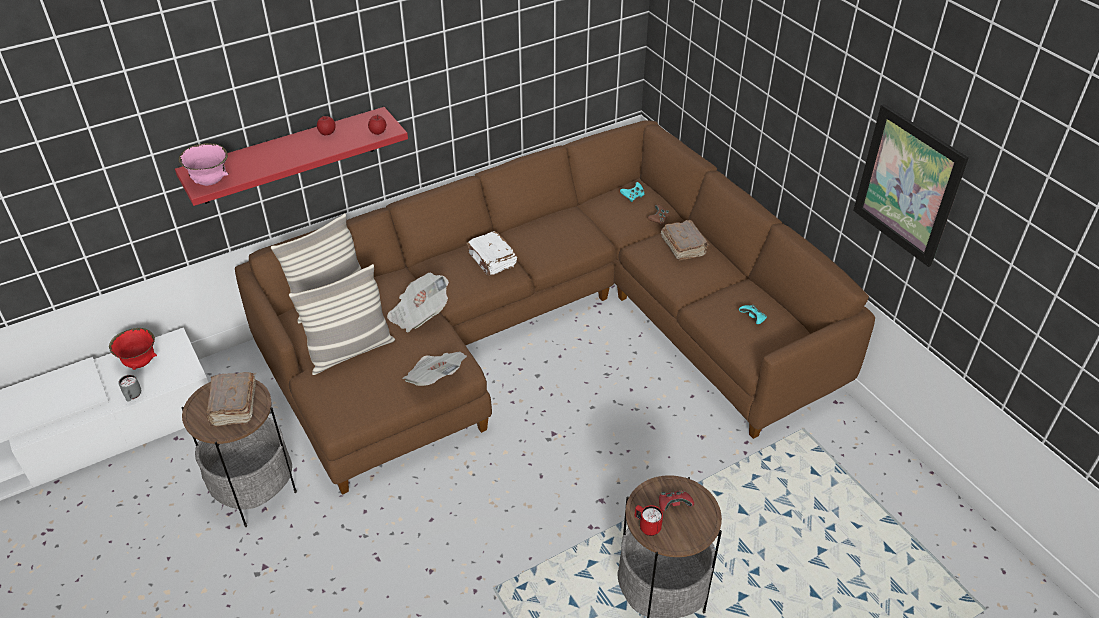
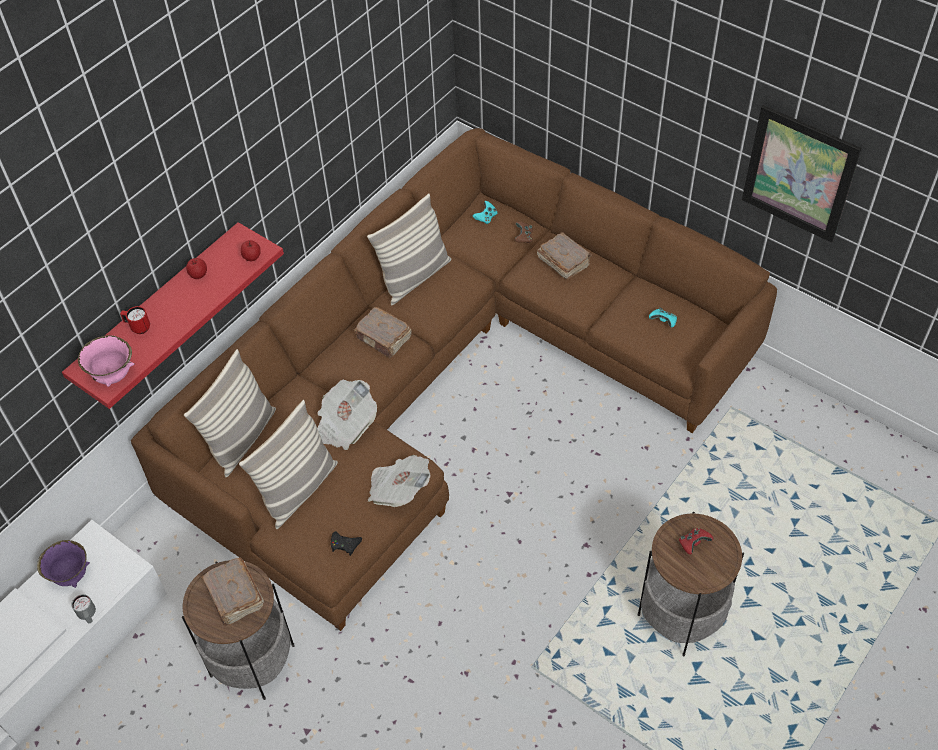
camera: 20 degrees left, 10 degrees up
(140, 363) = (71, 575): red bowl -> purple bowl
(363, 407) = (345, 544): none -> black game controller
(492, 260) = (384, 338): white book -> brown book
(545, 223) = (414, 277): none -> pillow
(647, 527) = (681, 573): red mug -> red mug (138, 327)

